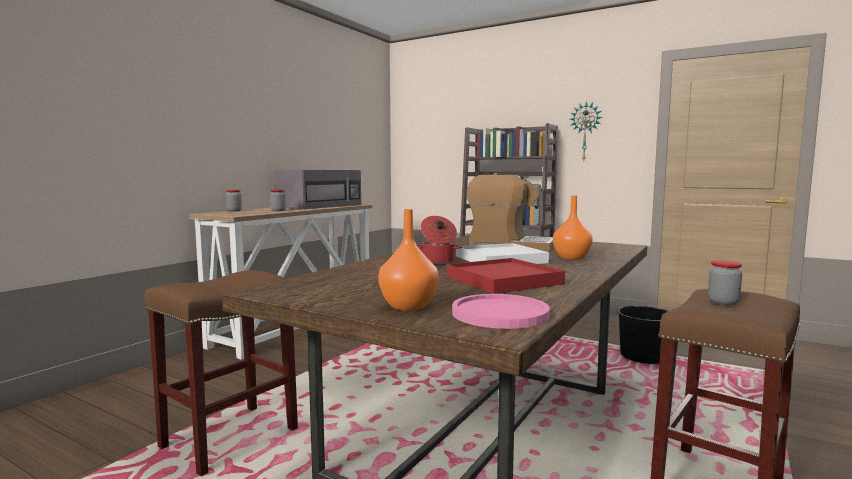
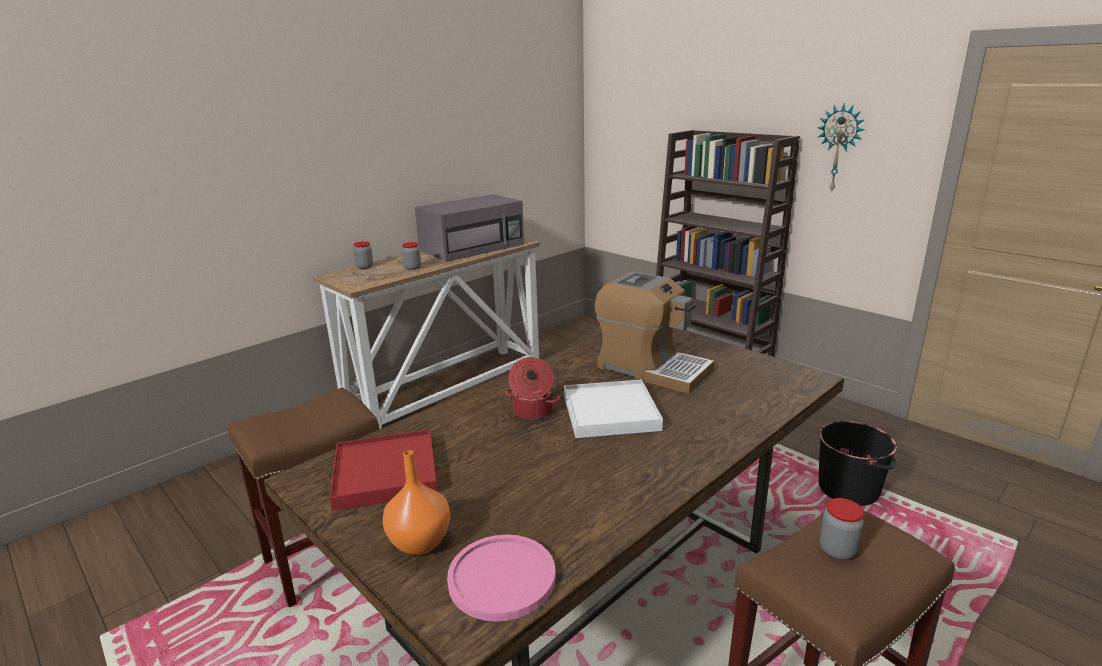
camera: 15 degrees right, 15 degrees up
(503, 280) = (569, 480): red tray -> red tray (385, 473)
(570, 258) = (703, 415): orange vase -> none

